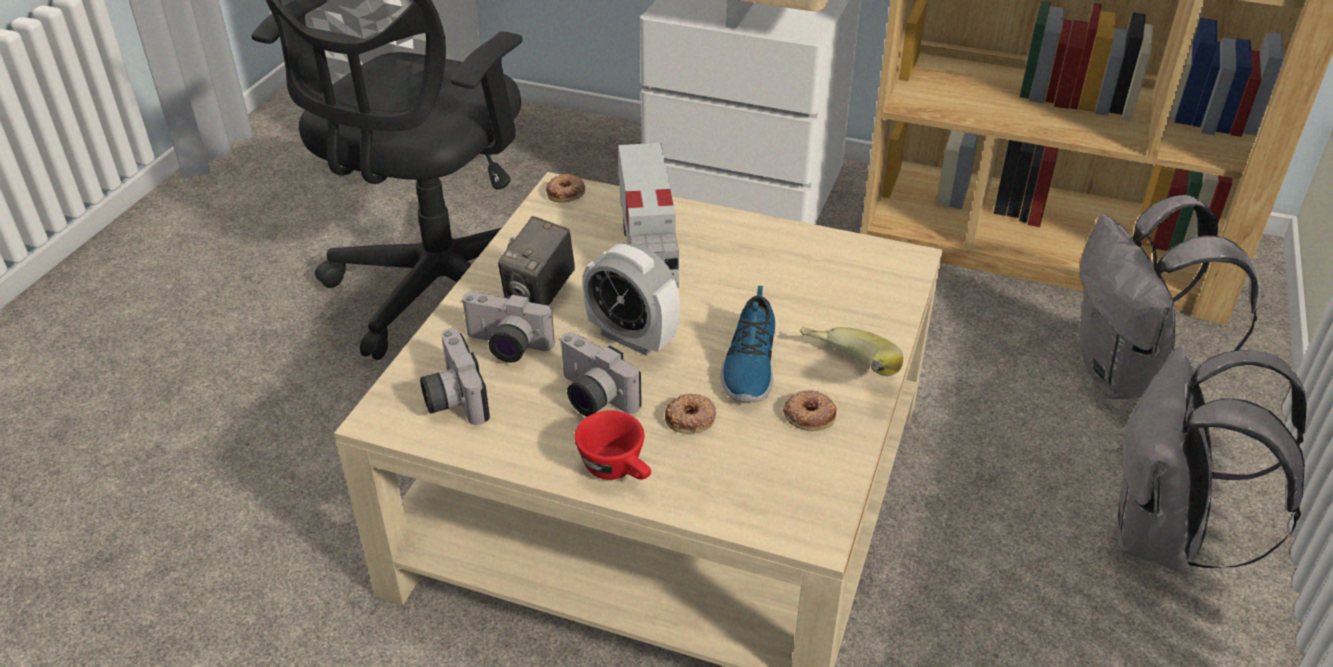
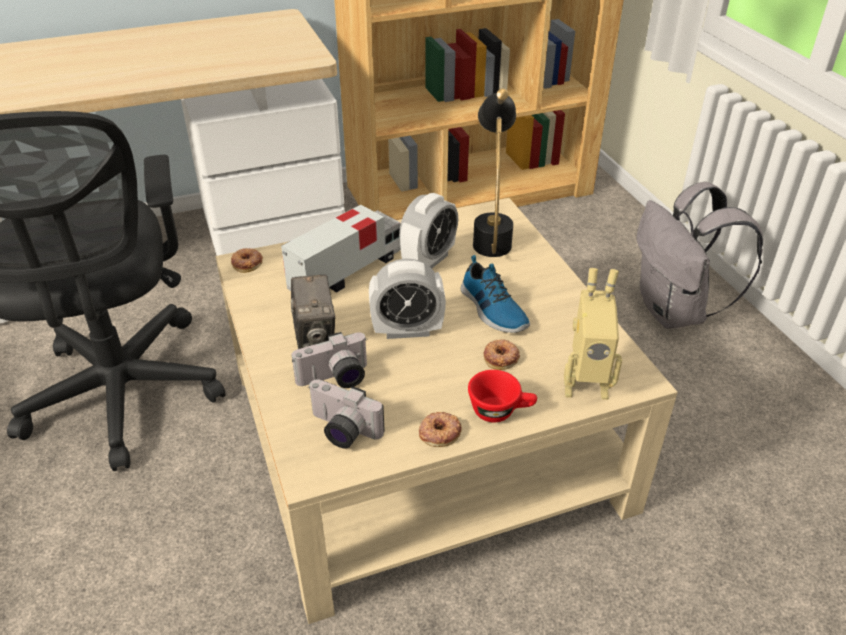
camera: 40 degrees left, 0 degrees up
(591, 398) = (430, 379): camera -> none
(648, 248) = (347, 272): toy truck -> toy truck turned 90 degrees counterclockwise
(745, 497) = (585, 383): none -> toy robot
(748, 277) = (428, 261): none -> alarm clock
(809, 414) = (558, 319): donut -> donut (439, 432)
(845, 373) = (546, 287): banana -> none
(859, 283) = (491, 235): none -> black table lamp
(1126, 377) = (579, 241): grey backpack -> none

